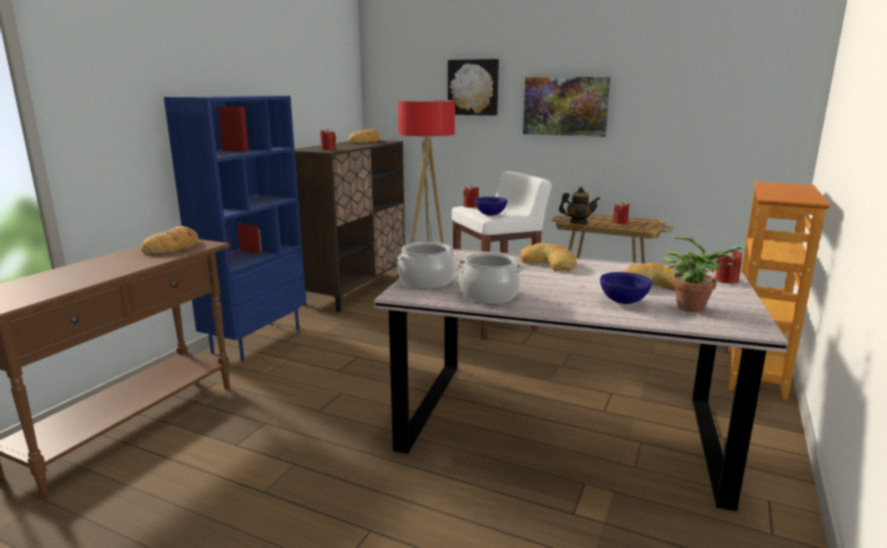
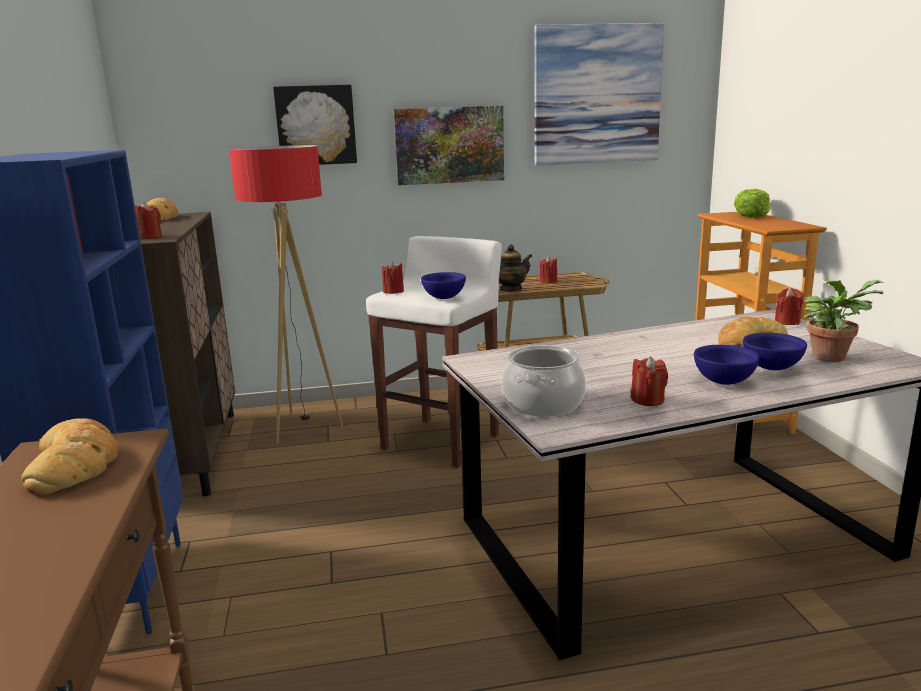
camera: 35 degrees left, 0 degrees up
(488, 295) = (647, 400): cooking pot -> red candle
(549, 263) = (610, 344): bread -> none
(565, 300) = (724, 381): none -> blue bowl
(698, 69) = (597, 95): none -> picture
(796, 188) = (752, 216): none -> lettuce

